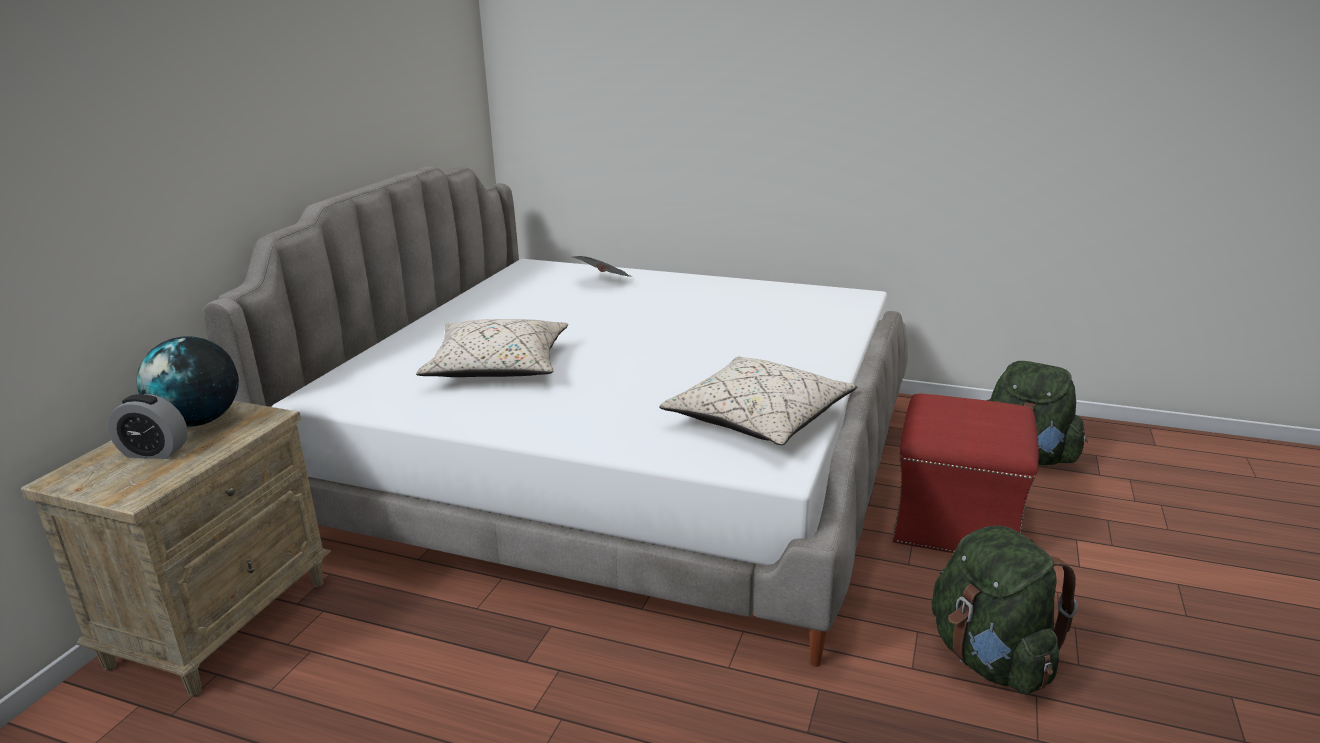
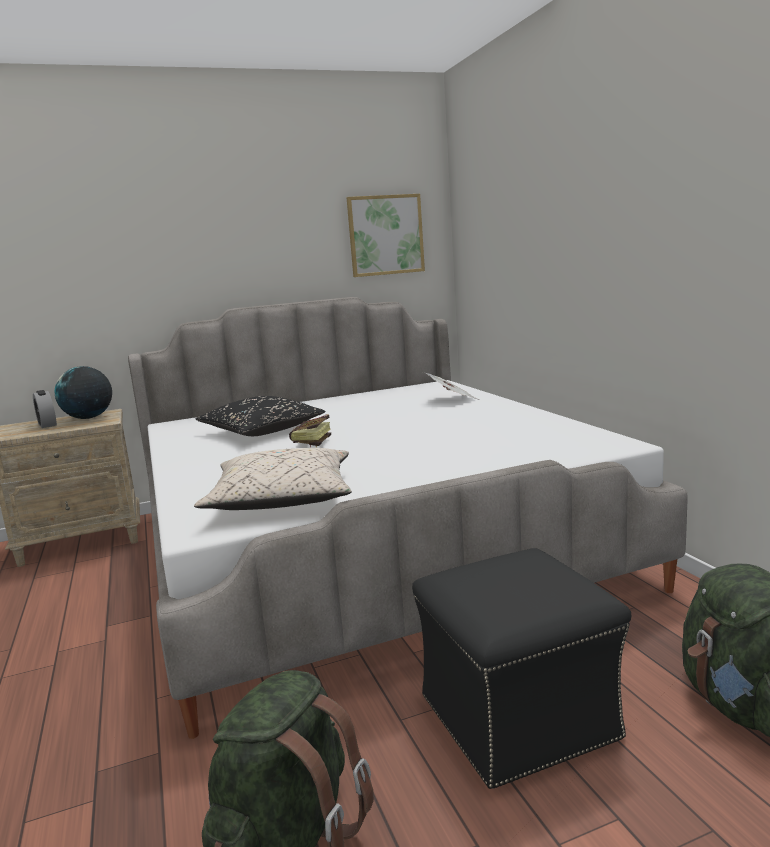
camera: 50 degrees right, 10 degrees down
(437, 78) = (385, 235): none -> picture
(498, 367) = (262, 431): beige pillow -> black pillow
(614, 366) = (310, 445): none -> book
(956, 521) = (519, 716): red ottoman -> black ottoman

